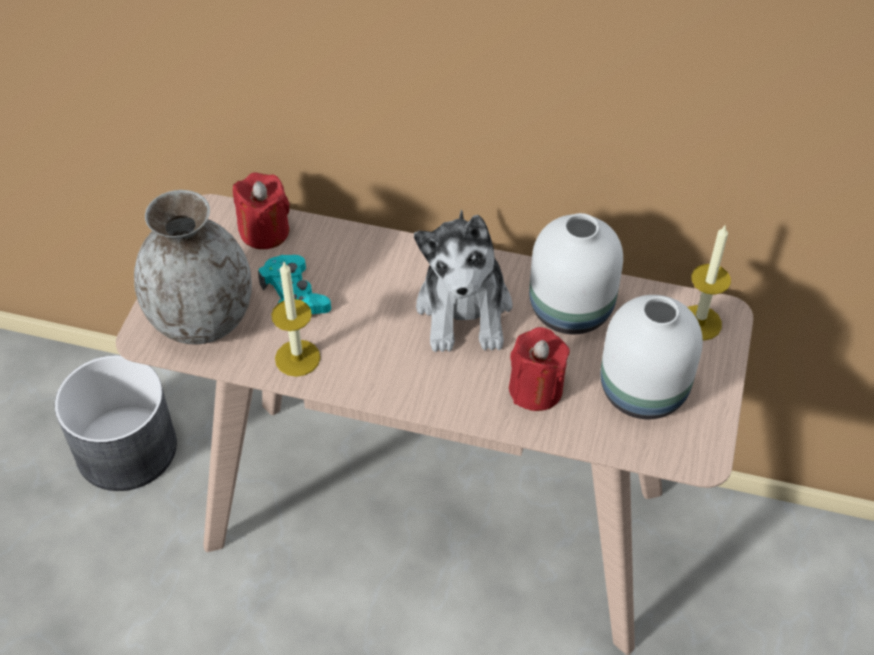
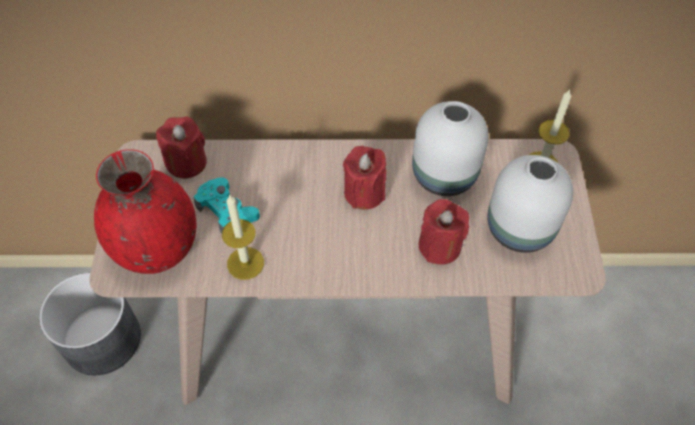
camera: 15 degrees left, 5 degrees up
(201, 319) = (156, 248): grey vase -> red vase
(465, 309) = (364, 193): plush toy -> red candle

